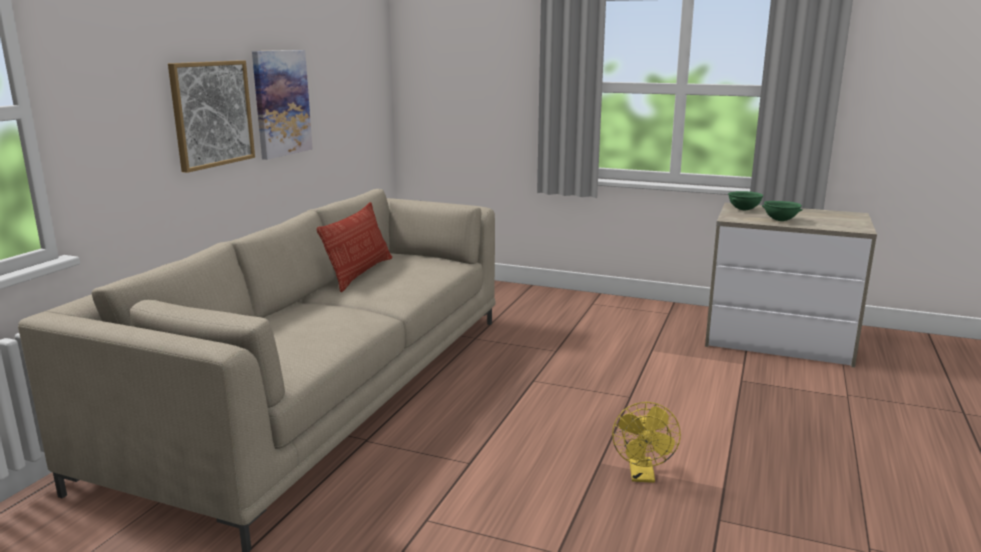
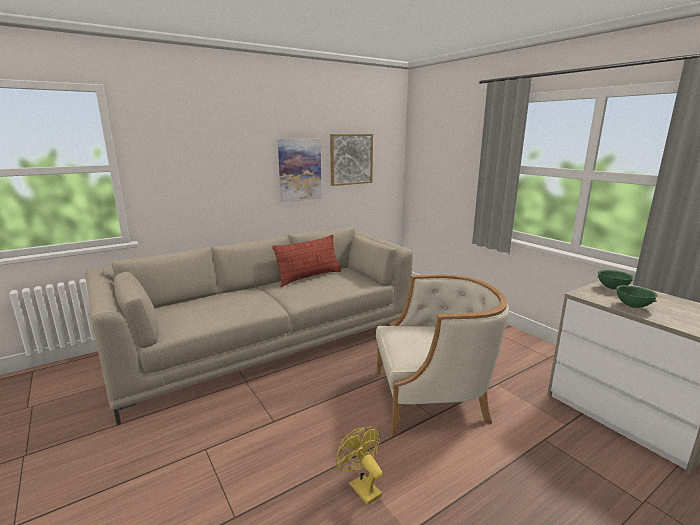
camera: 35 degrees right, 0 degrees up
(212, 114) = (243, 174): picture -> picture (351, 159)
(609, 381) = (432, 398): none -> beige armchair
(642, 476) = (361, 487): yellow fan -> yellow fan turned 105 degrees clockwise

